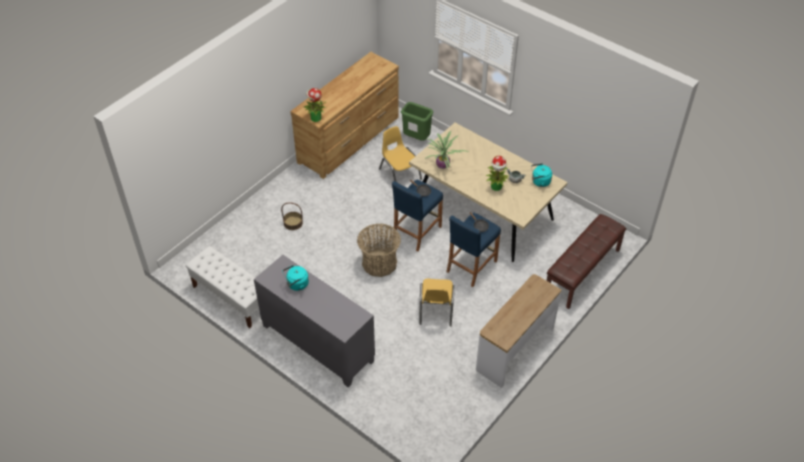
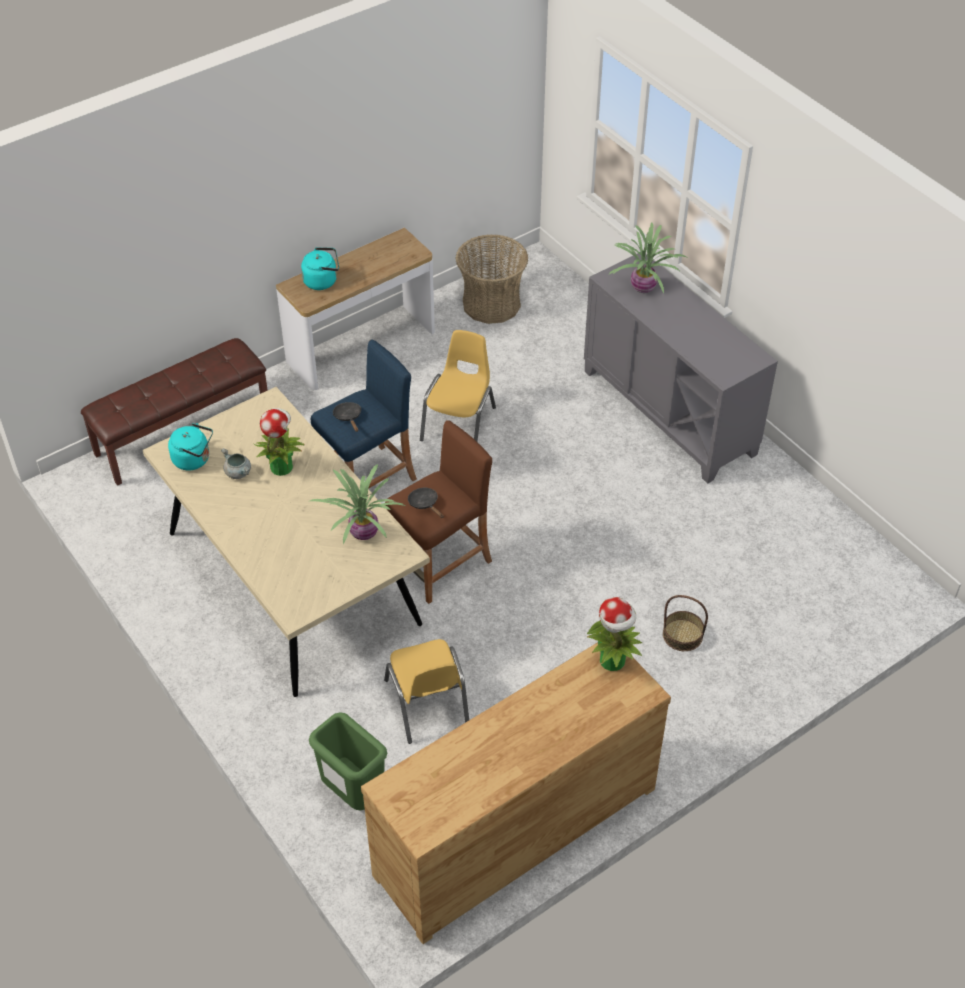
camera: 165 degrees left, 0 degrees up
(231, 297) = (812, 511): white bench -> none
(296, 285) = (704, 339): turquoise kettle -> turquoise kettle (322, 281)
(338, 313) = (643, 289): none -> potted plant
(379, 263) = (531, 519): basket -> basket (491, 304)
(416, 232) = (441, 563): blue stool -> brown stool

